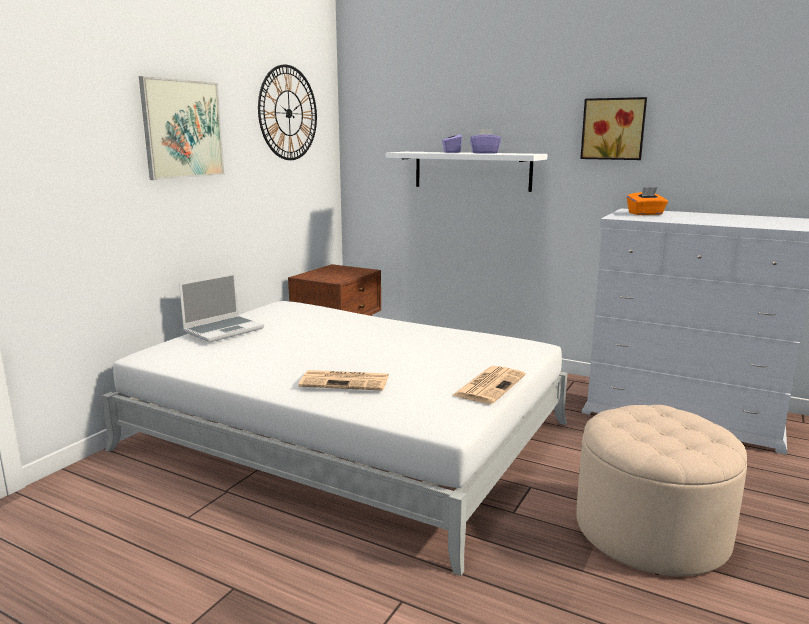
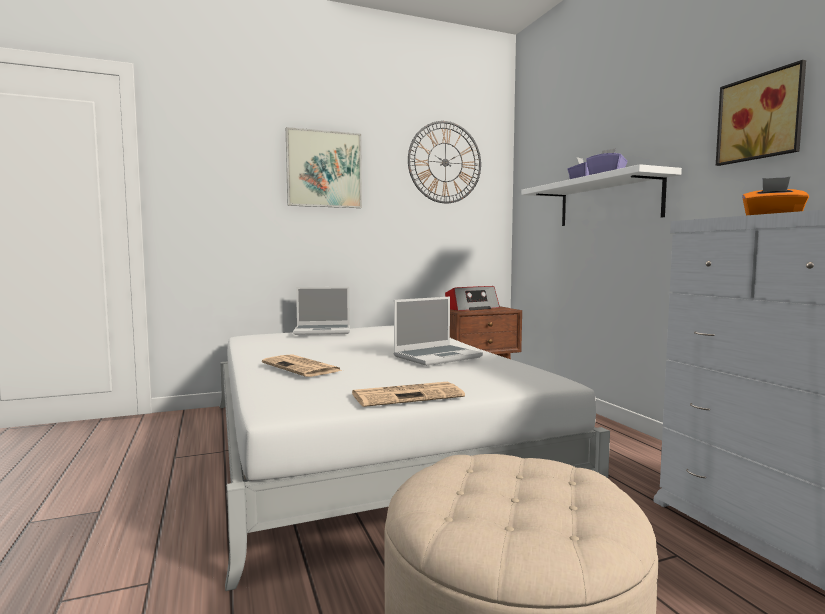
camera: 40 degrees right, 10 degrees down
(333, 274) = (471, 308): none -> radio
(414, 340) = (437, 356): none -> laptop

